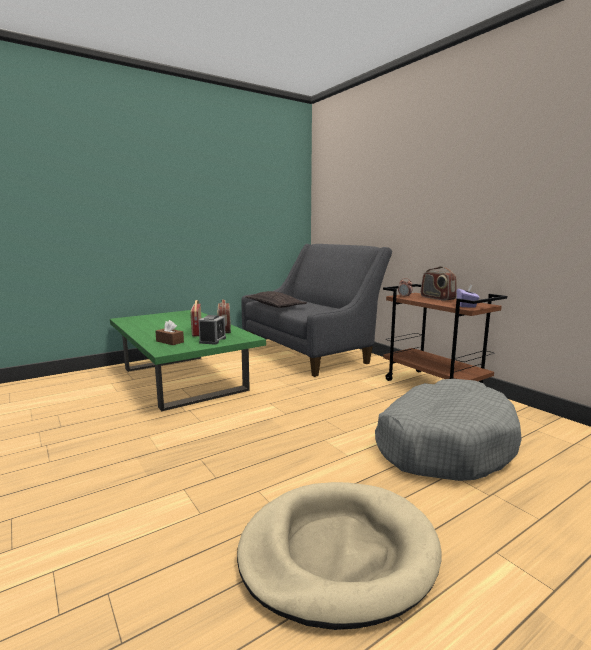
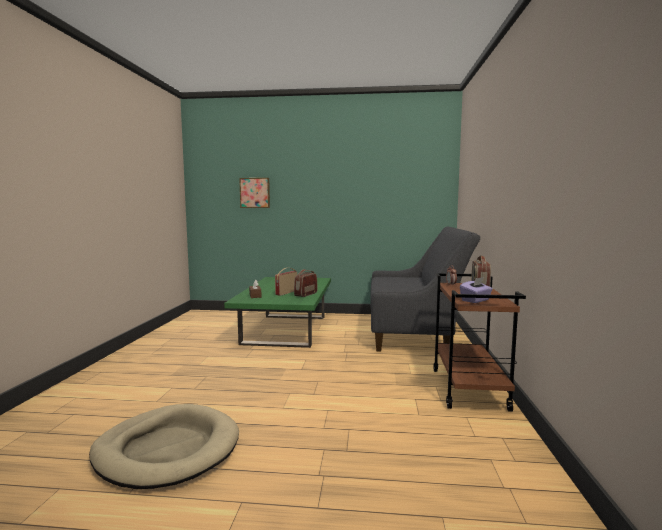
camera: 40 degrees right, 5 degrees down
(82, 201) = (255, 193): none -> picture
(212, 340) = (279, 299): alarm clock -> none
(274, 305) = (382, 282): pillow -> none
(443, 444) = (367, 430): grey dog bed -> none

